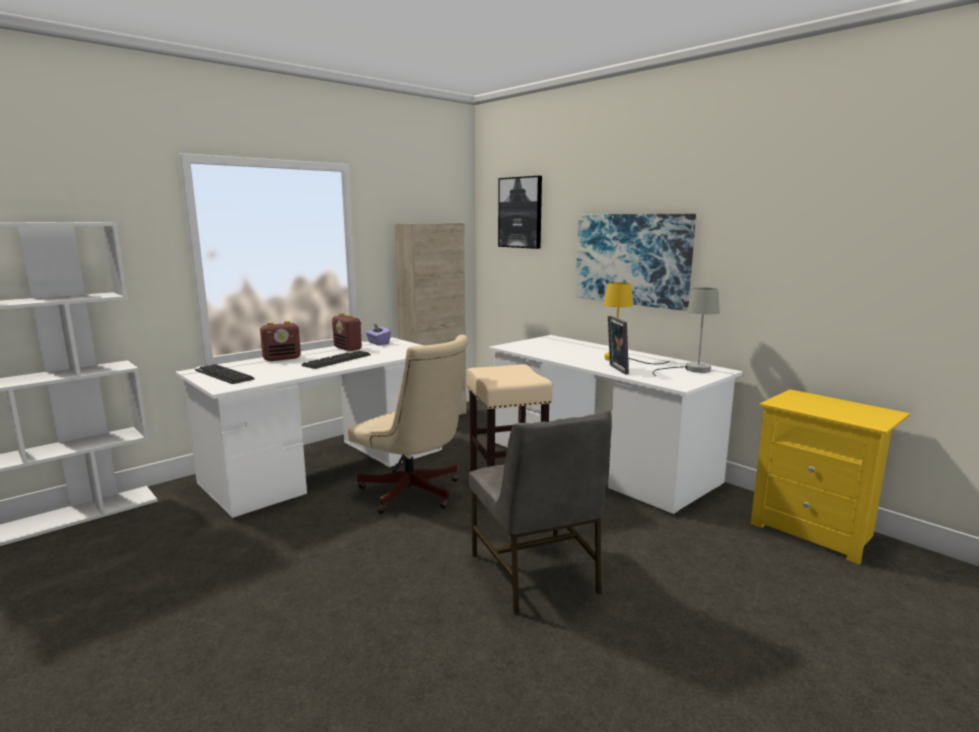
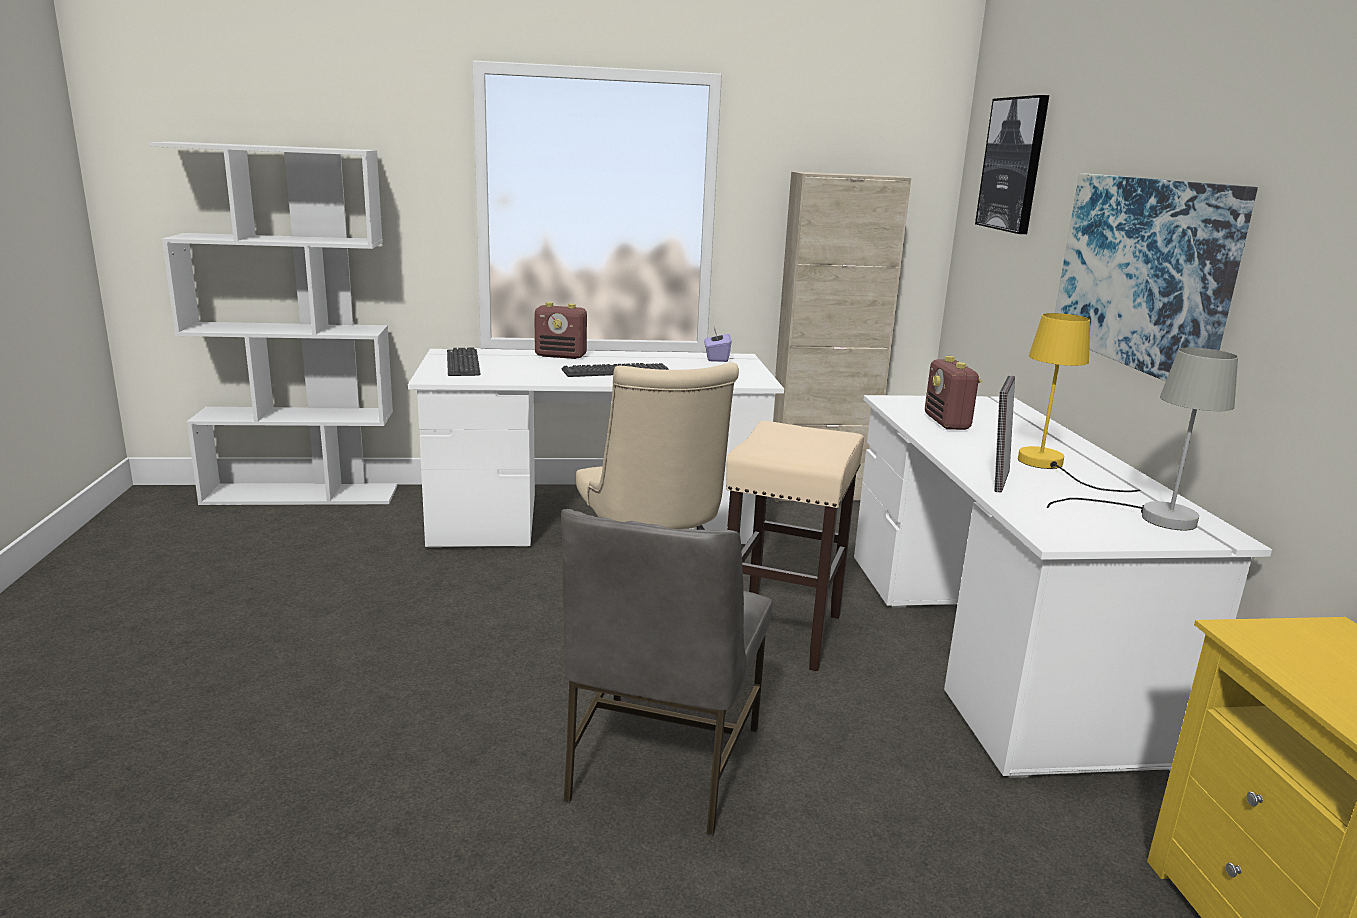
camera: 35 degrees right, 5 degrees up
(348, 348) = (662, 358): radio -> radio (947, 423)

